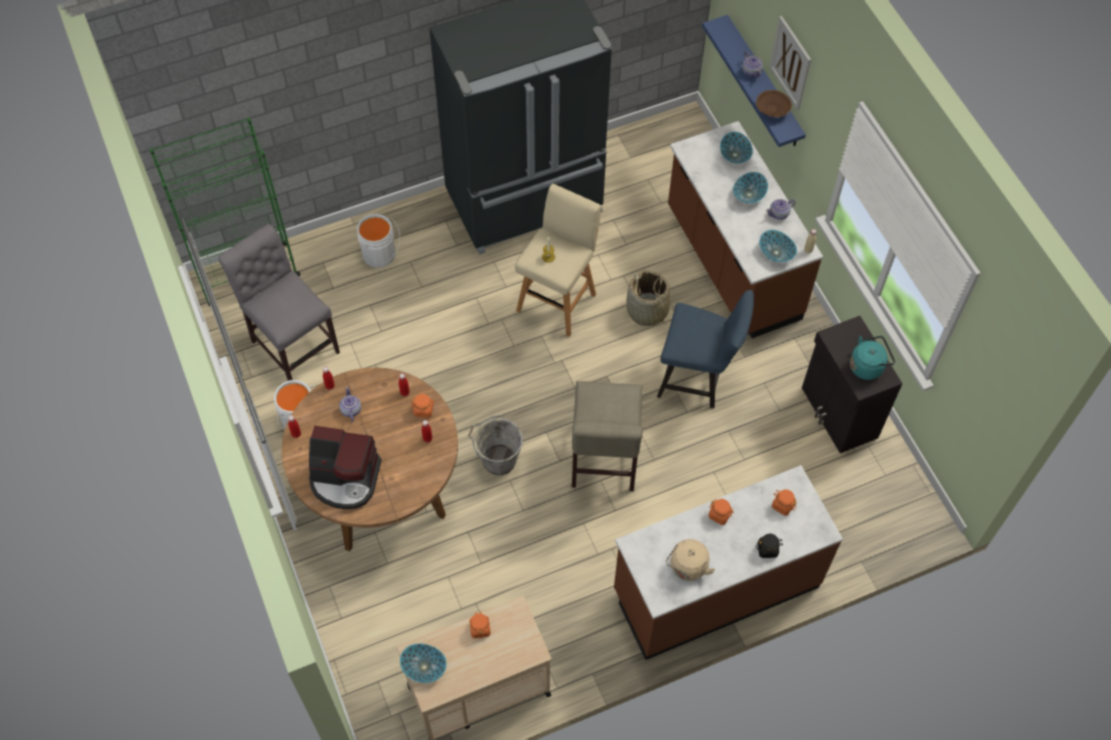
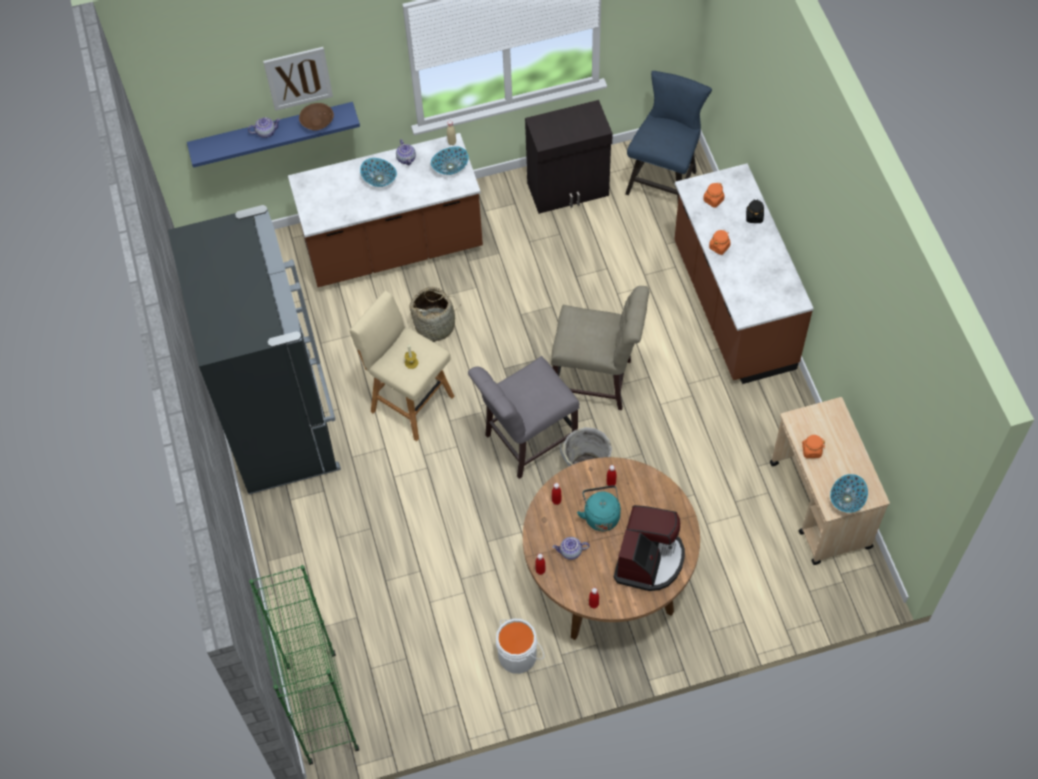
camera: 80 degrees left, 0 degrees up
(292, 343) = (421, 661): grey chair -> grey chair (526, 441)
(380, 255) = (322, 567): white bucket -> none
(423, 410) = (578, 485): orange jar -> none
(687, 568) = (769, 277): beige kettle -> none
(698, 378) = (517, 293): blue chair -> blue chair (664, 179)
(734, 155) = (329, 184): bowl -> none
(868, 366) = (578, 120): turquoise kettle -> turquoise kettle (601, 515)

